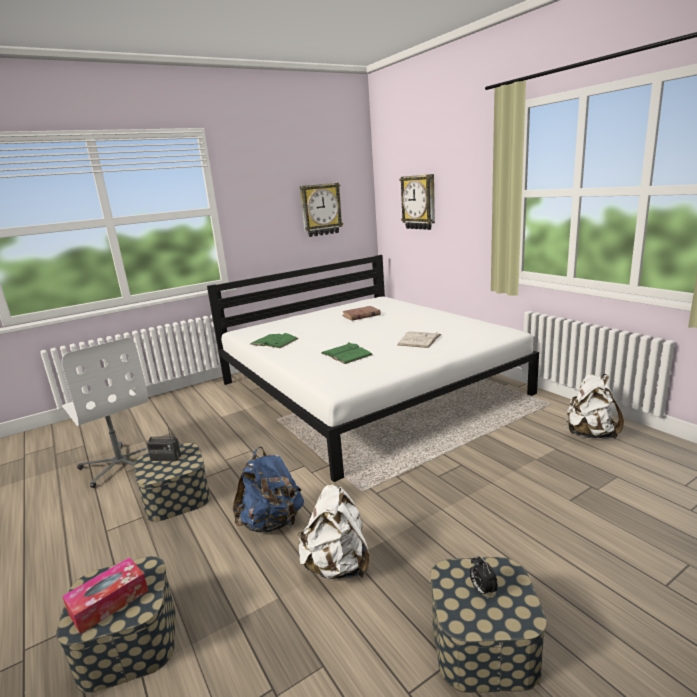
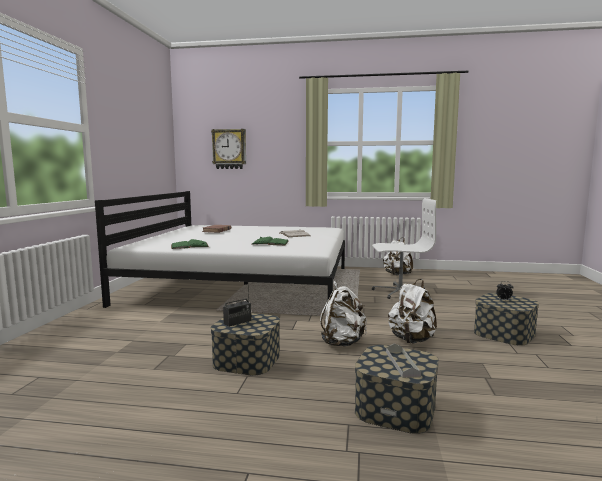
camera: 50 degrees left, 10 degrees down
(109, 602) = (402, 364): tissue box -> grey tray
(121, 464) = (133, 368): white office chair -> white office chair (399, 292)
(272, 523) = (342, 343): blue backpack -> white backpack
(320, 210) = (149, 147): wall clock -> none

